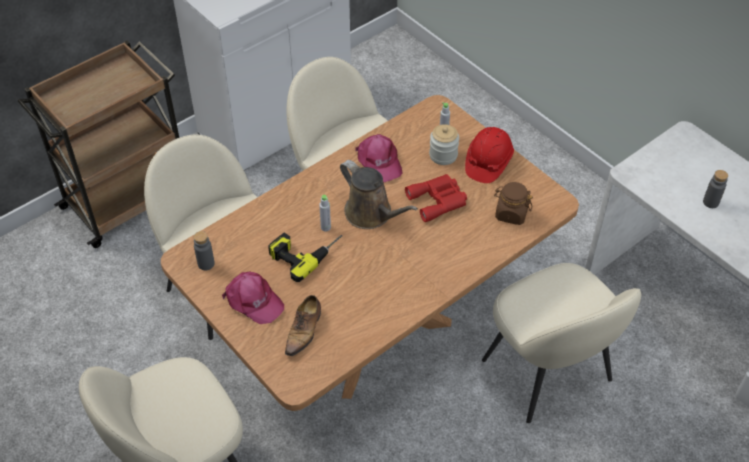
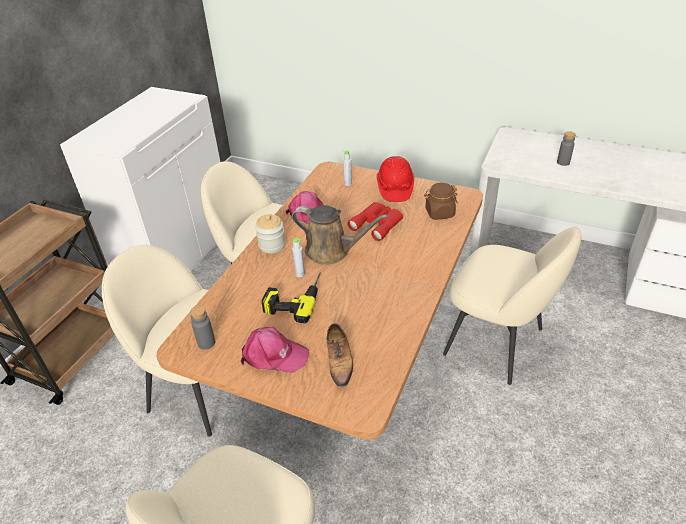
camera: 25 degrees left, 10 degrees down
(443, 155) = (357, 195): jar -> jar (272, 245)

